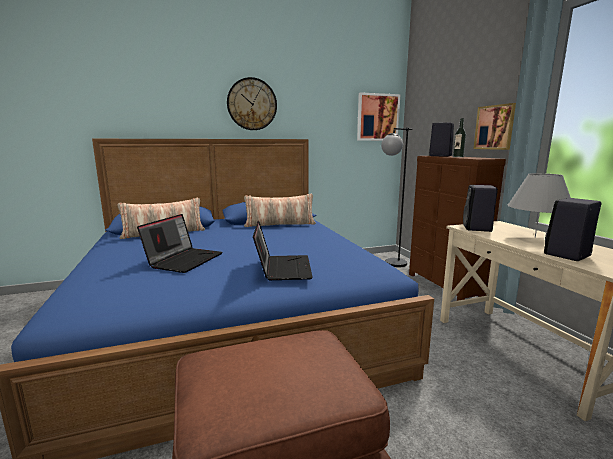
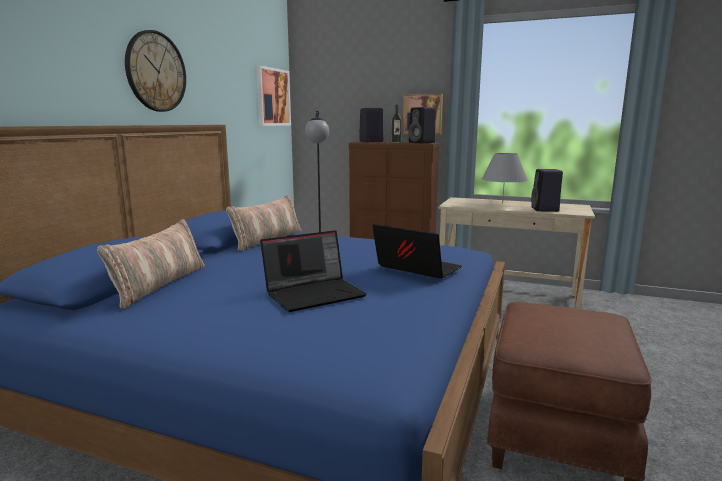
camera: 50 degrees left, 0 degrees up
(184, 260) = (315, 293): laptop -> laptop turned 90 degrees clockwise
(477, 228) = (461, 204): black speaker -> black speaker (422, 142)

